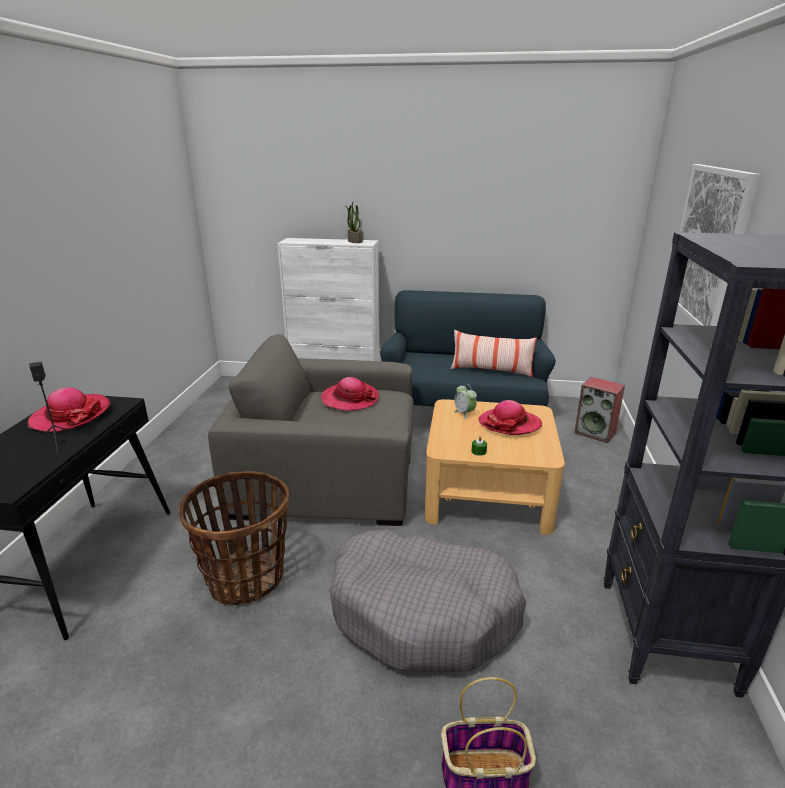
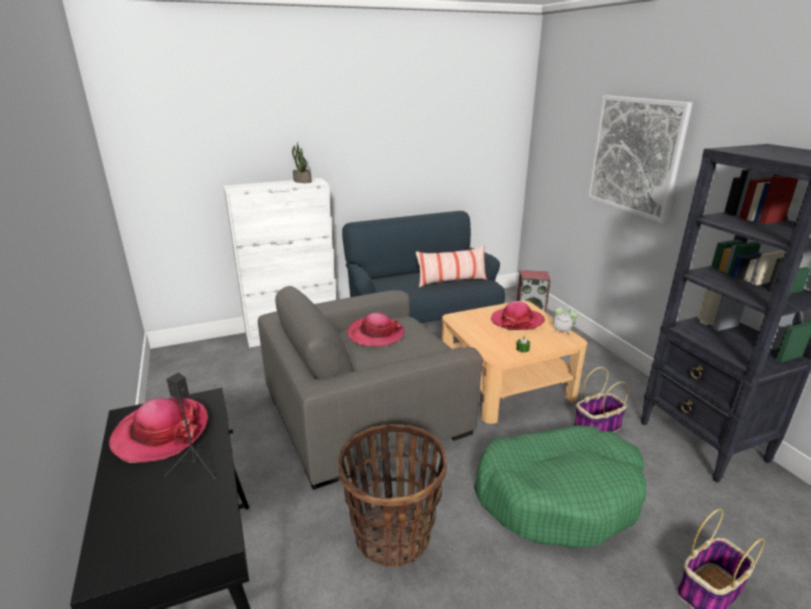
camera: 30 degrees left, 0 degrees up
(423, 613) = (558, 495): grey dog bed -> green dog bed
(464, 413) = (476, 321): alarm clock -> alarm clock (562, 331)
(542, 568) = (597, 427): none -> basket

